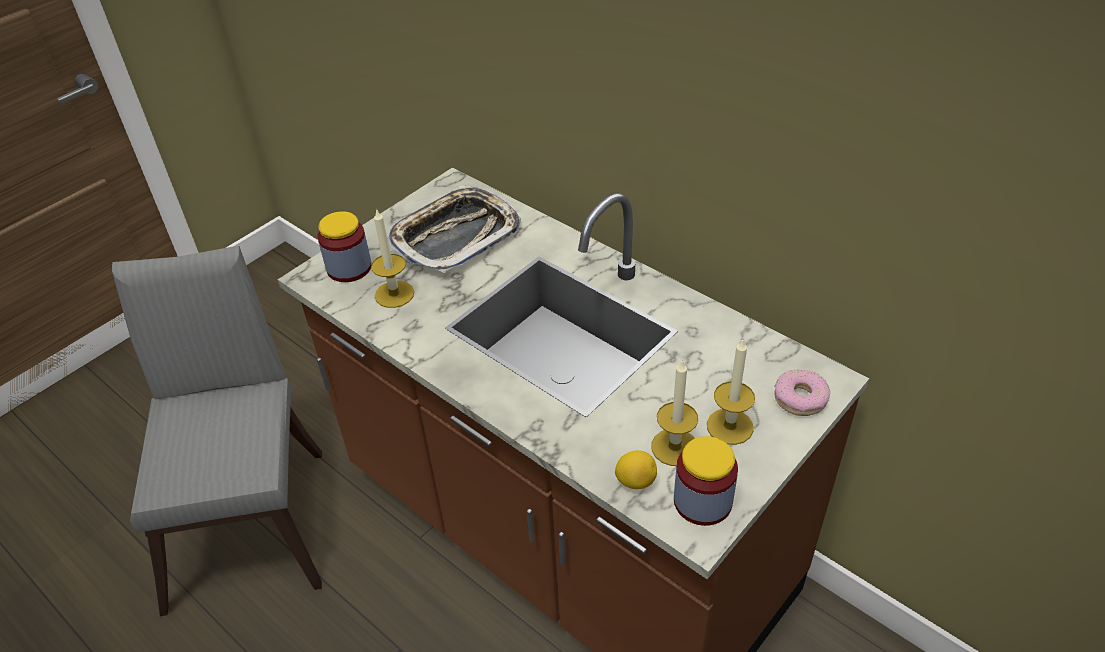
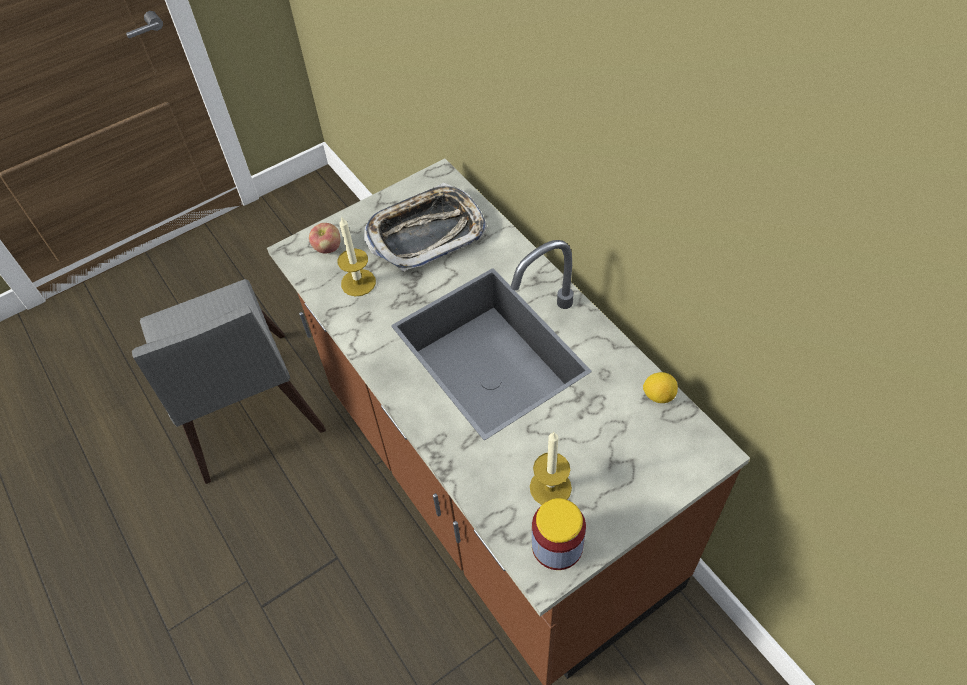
camera: 15 degrees right, 10 degrees up
(251, 515) = (247, 414): grey chair -> grey chair turned 150 degrees clockwise
(349, 268) = (328, 248): jar -> apple
(635, 481) = (506, 512): lemon -> lemon (658, 395)
(729, 426) = (605, 478): candle -> none
(800, 398) = (678, 464): donut -> none

